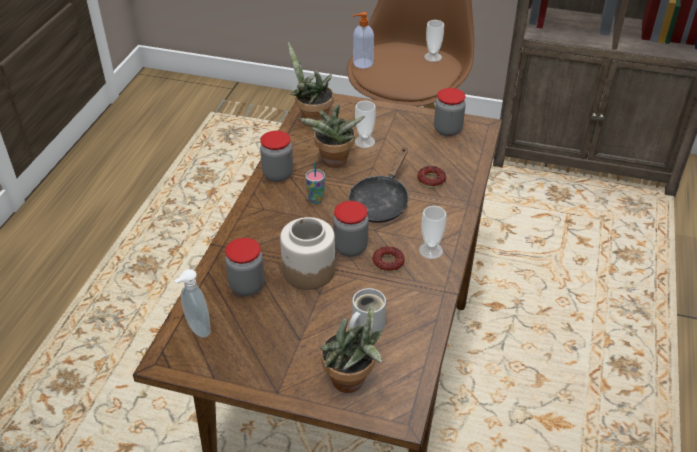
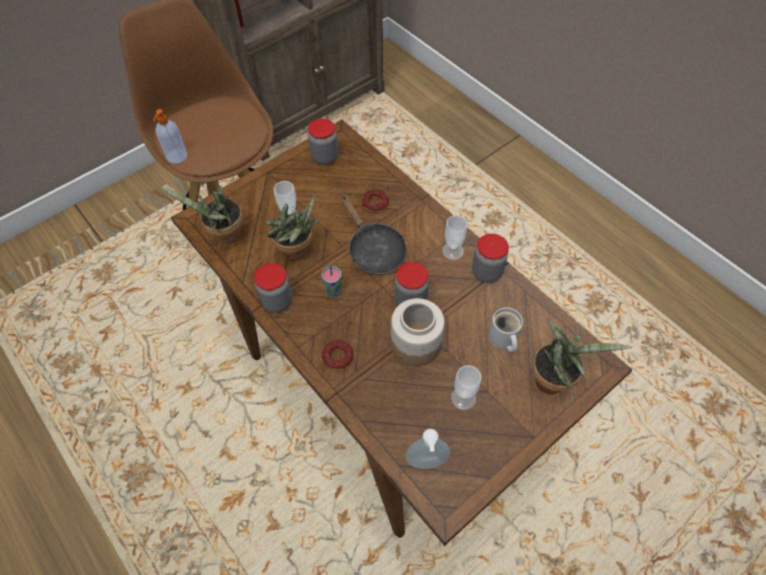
camera: 55 degrees left, 15 degrees up
(247, 286) = (401, 398): jar -> jar (486, 272)
(388, 262) = (446, 285): donut -> donut (338, 357)
(433, 57) = (216, 108): cup -> cup (463, 398)

